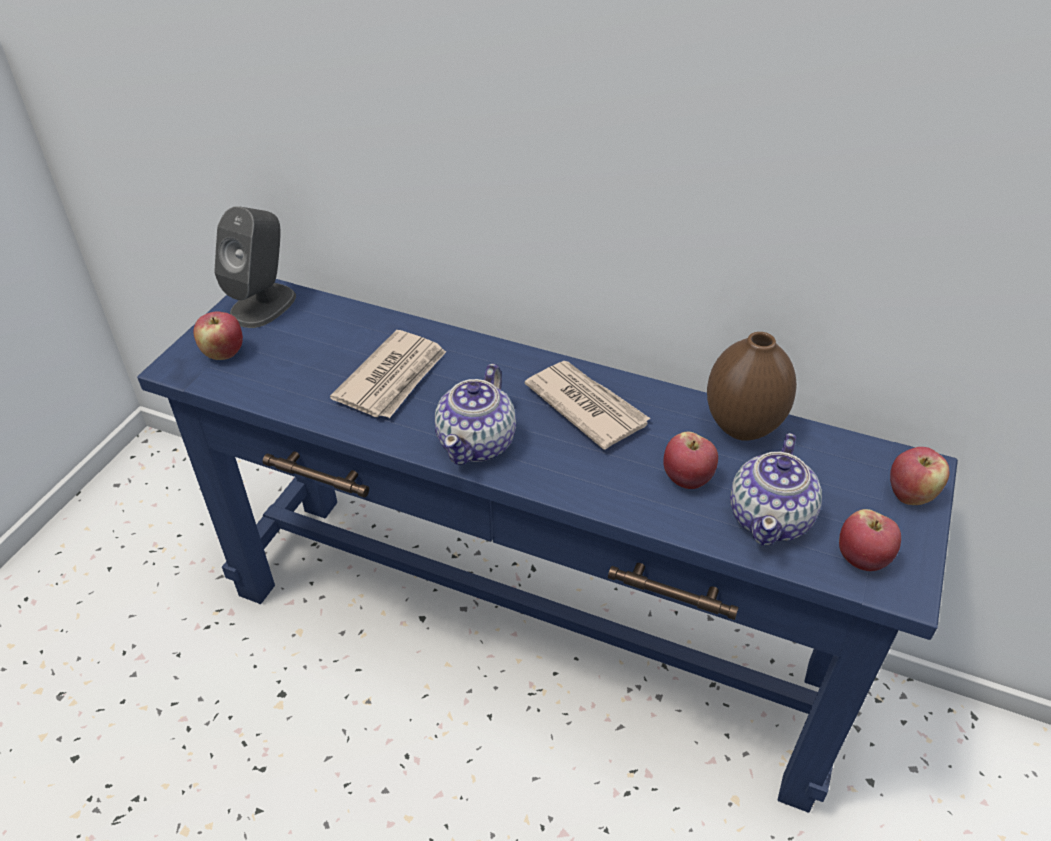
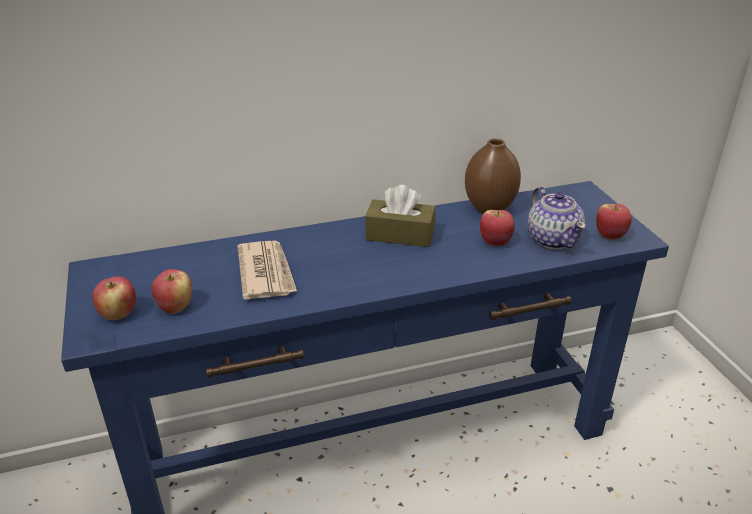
camera: 40 degrees left, 10 degrees down
(263, 305) = (109, 275): grey speaker -> none
(477, 443) = (365, 279): teapot -> none
(586, 406) = (400, 235): newspaper -> brown tissue box
(910, 494) = (593, 202): apple -> apple (175, 307)

